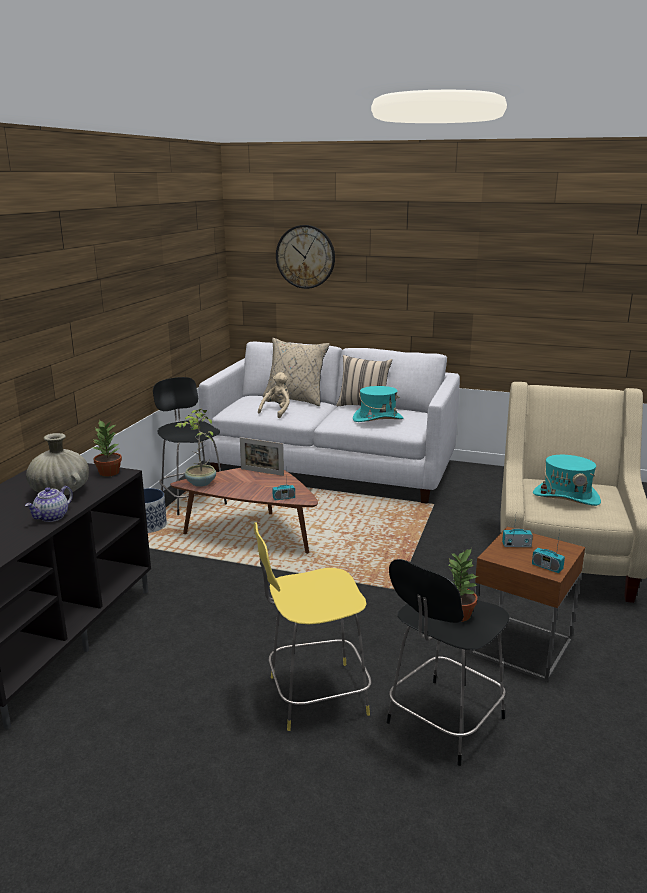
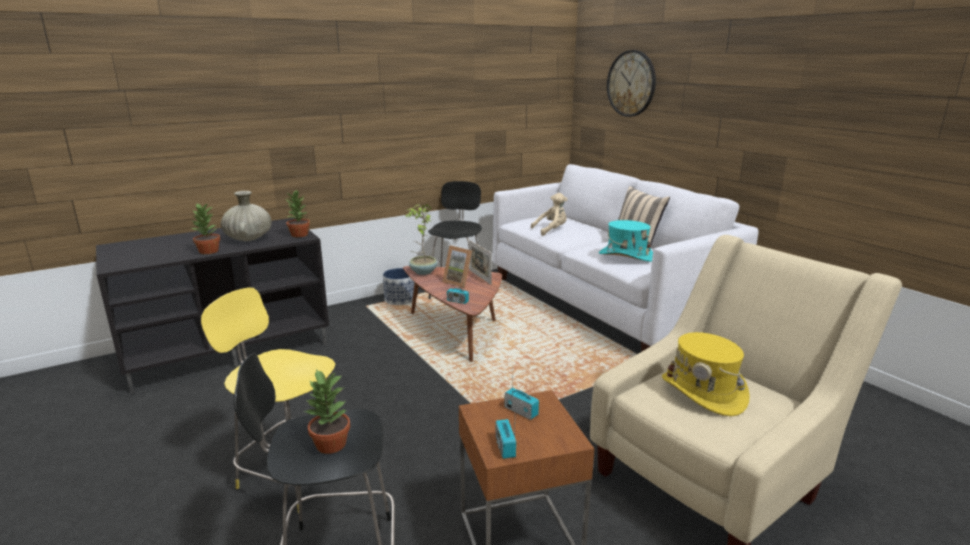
camera: 40 degrees right, 0 degrees up
(52, 517) = (209, 251): teapot -> potted plant
(253, 482) = (459, 282): none -> picture frame
(296, 399) = (585, 224): beige pillow -> none
(566, 497) = (703, 392): turquoise hat -> yellow hat

